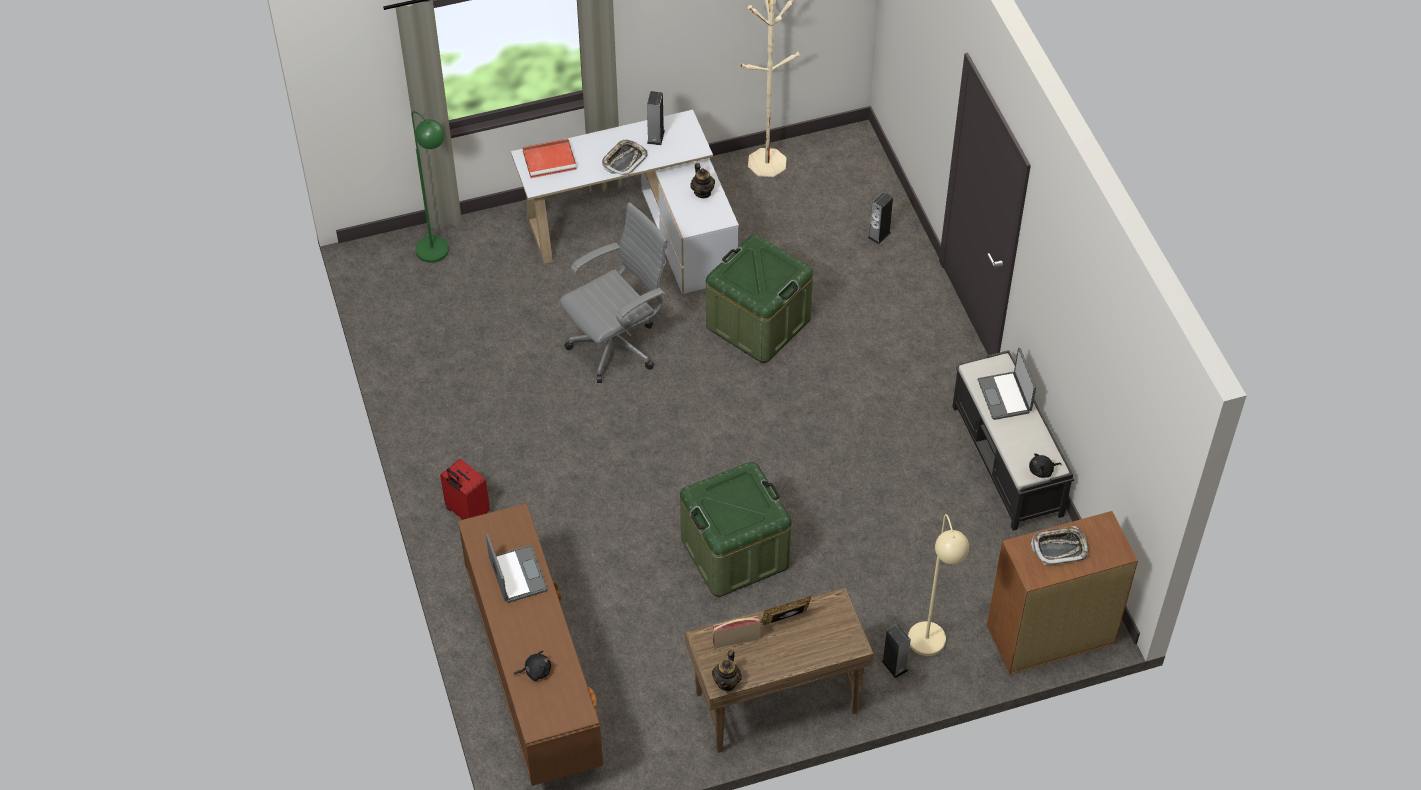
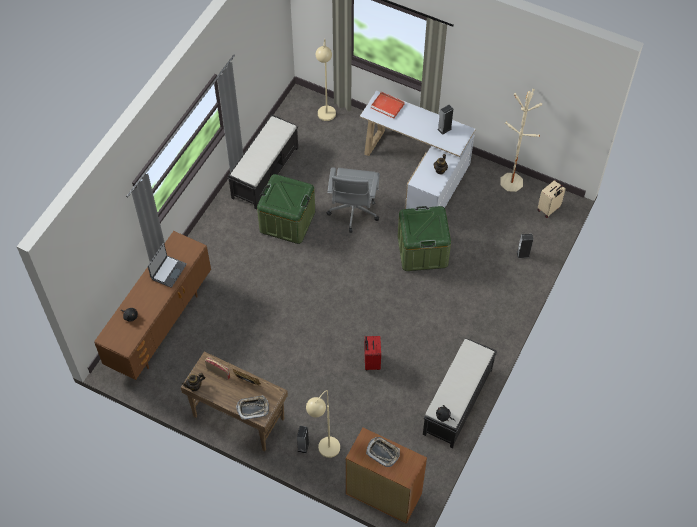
camera: 45 degrees right, 5 degrees up
(438, 383) = (265, 172): none -> black bench
(439, 256) = (326, 118): green floor lamp -> beige floor lamp
(466, 512) = (215, 235): red suitcase -> red suitcase (371, 362)
(618, 345) = (353, 213): grey office chair -> grey office chair turned 90 degrees clockwise
(624, 160) = (418, 129): tray -> tray (253, 408)
(734, 552) = (296, 341): green storage box -> green storage box (287, 221)
(847, 161) = (549, 209): none -> beige suitcase
(1005, 396) = (468, 369): laptop -> none

